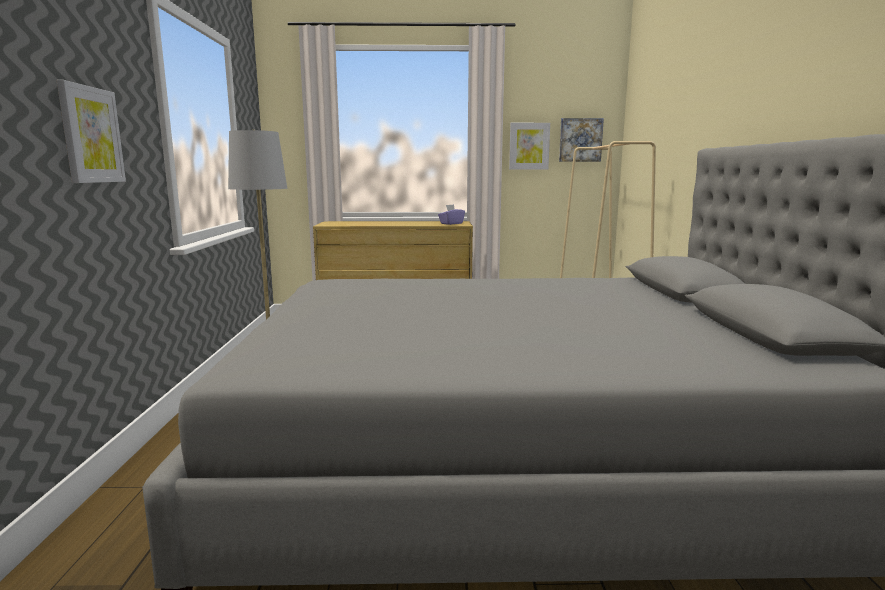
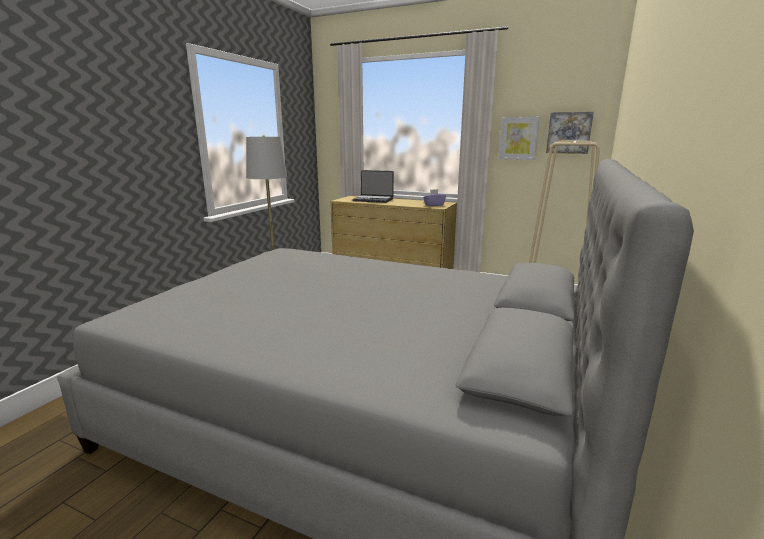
camera: 25 degrees right, 5 degrees up
(91, 135) = (126, 150): picture -> none
(367, 223) = (373, 200): none -> laptop

